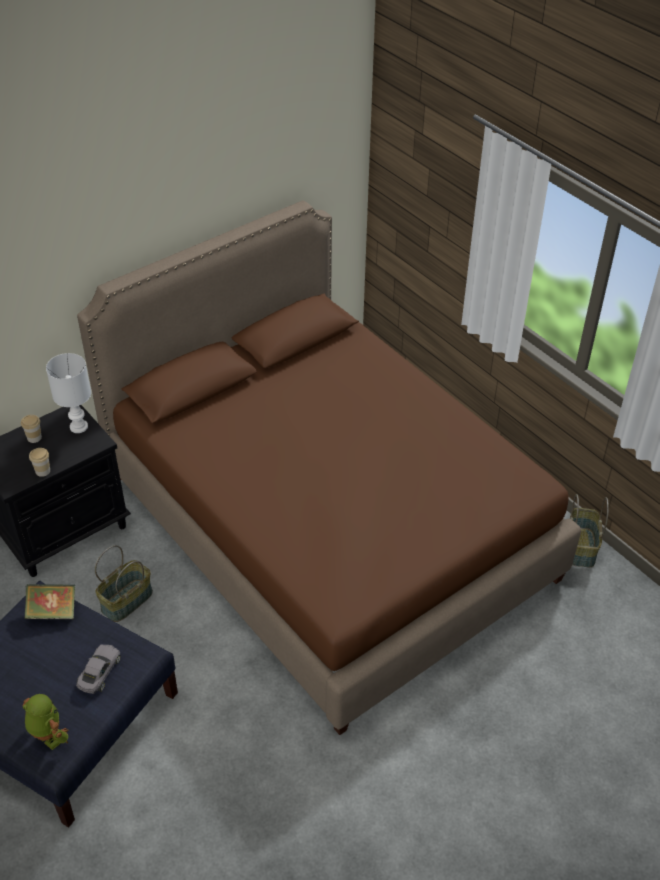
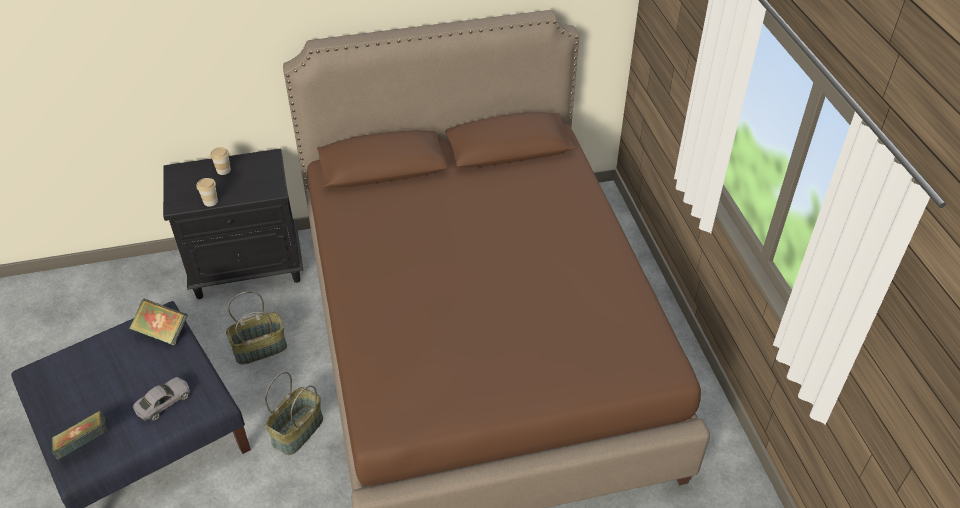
camera: 25 degrees right, 0 degrees up
(48, 737) = (84, 444): toy robot -> book
(79, 427) = (266, 172): white table lamp -> none
(581, 548) = (729, 457): basket -> basket (298, 431)

